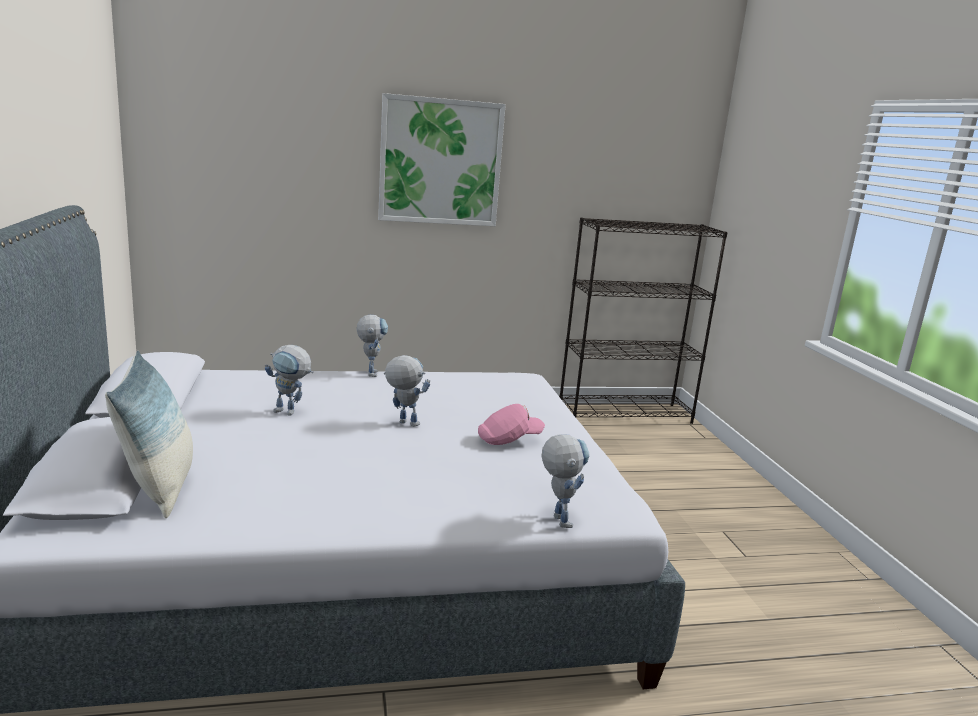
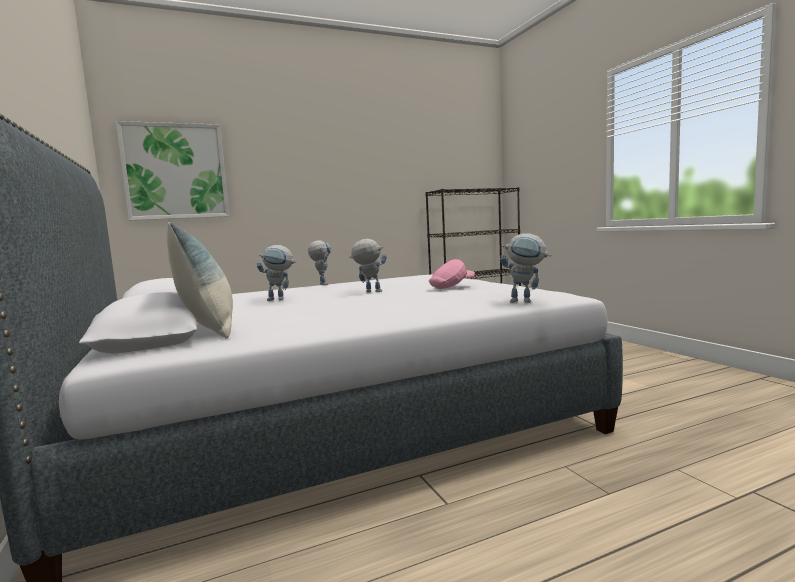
camera: 10 degrees left, 10 degrees down
(440, 162) = (330, 162): picture -> picture (175, 171)
(557, 517) = (526, 301): toy robot -> toy robot turned 135 degrees clockwise

